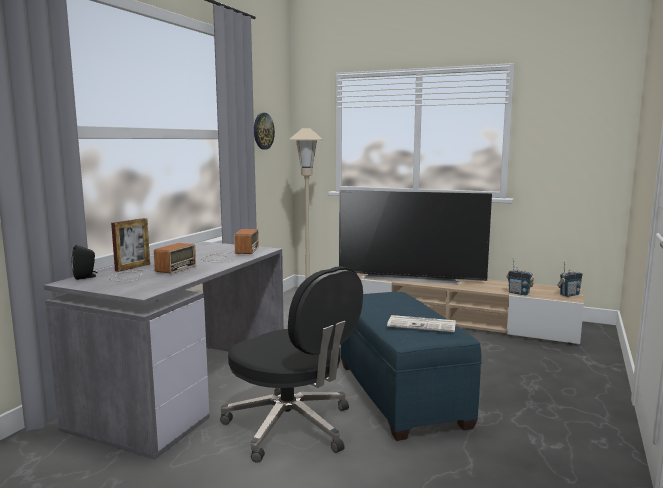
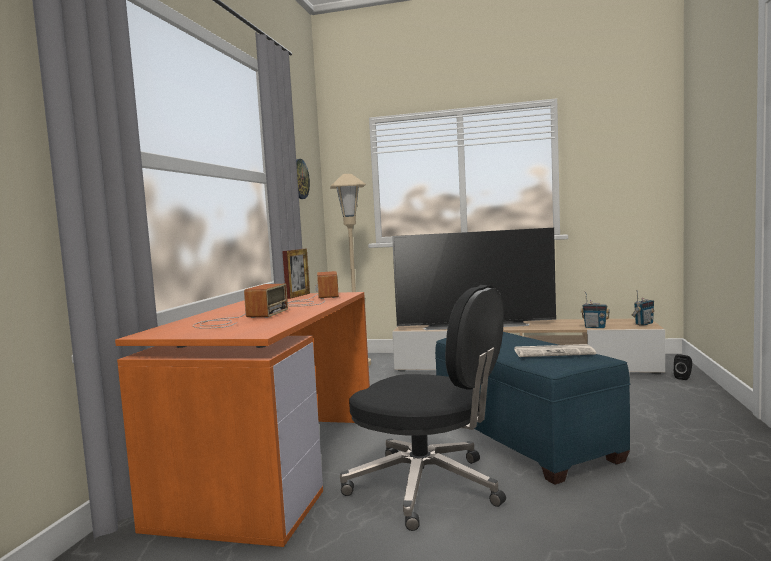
camera: 10 degrees left, 5 degrees down
(86, 277) = (163, 329): black speaker -> black speaker (684, 377)
(133, 267) = (211, 317): picture frame -> picture frame (298, 296)
(186, 390) = (276, 466): grey desk -> orange desk

